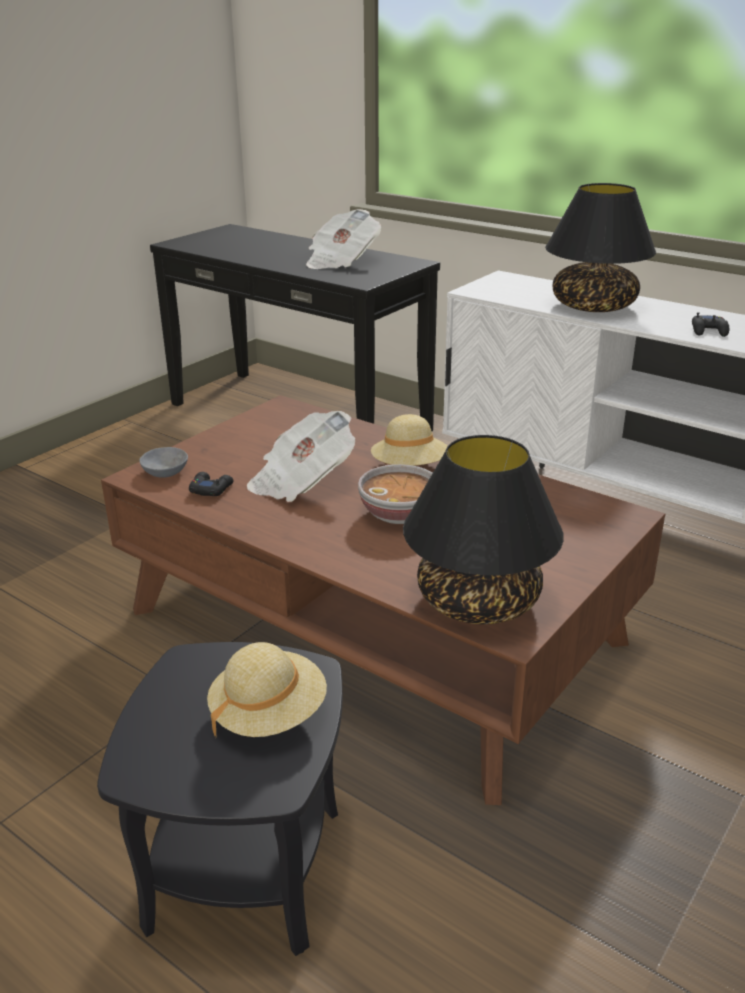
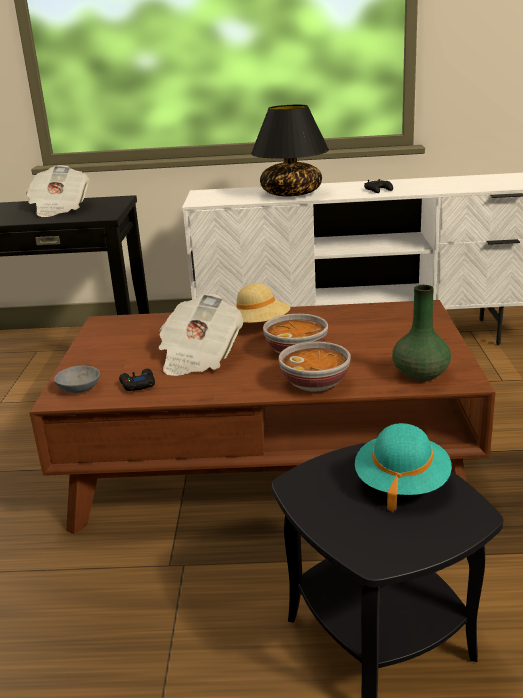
camera: 35 degrees left, 5 degrees down
(268, 714) = (401, 484): beige hat -> turquoise hat
(358, 561) = (315, 383): none -> bowl
(477, 601) = (420, 375): black table lamp -> green vase

